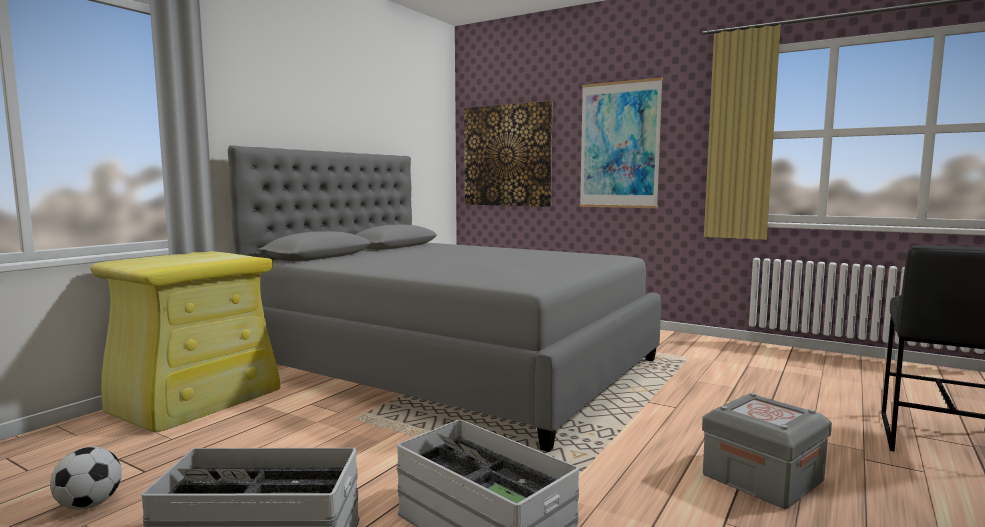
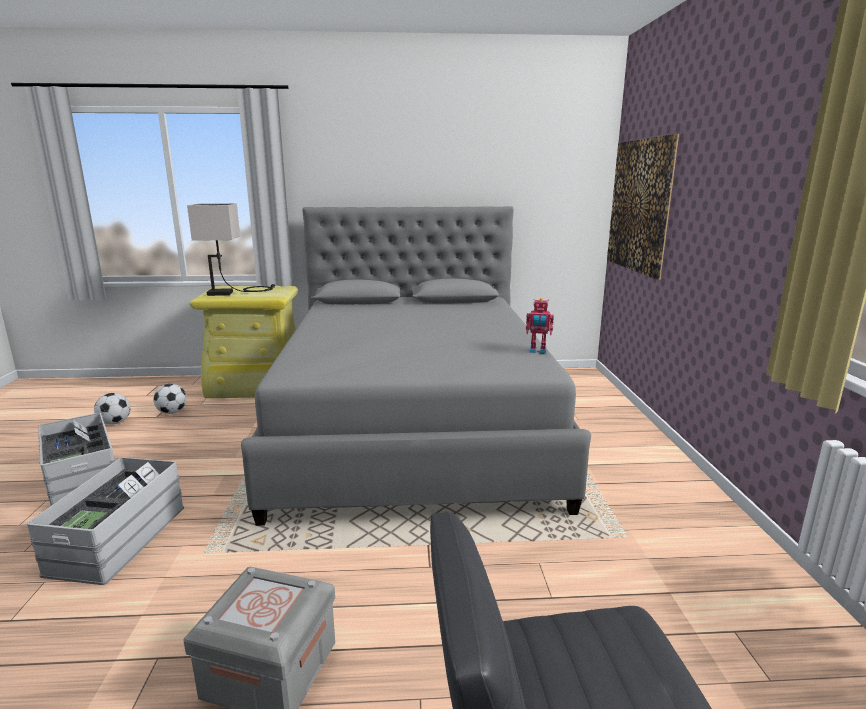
camera: 55 degrees right, 10 degrees up
(155, 459) = (172, 412): none -> football
(178, 259) = (237, 292): none -> table lamp
(579, 252) = (537, 351): none -> toy robot
(619, 145) = (724, 204): picture -> none

